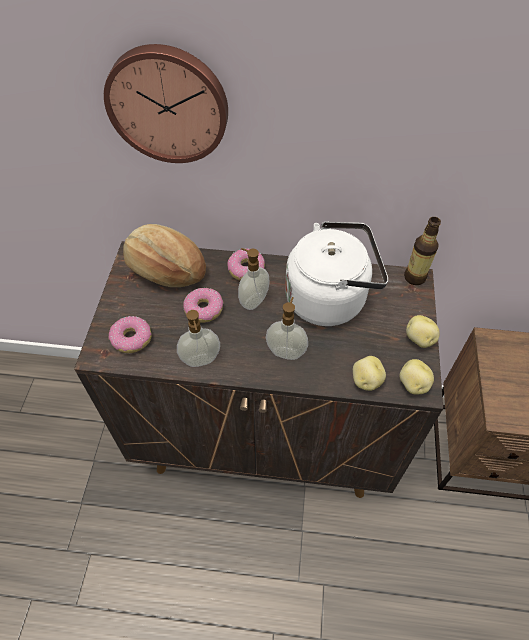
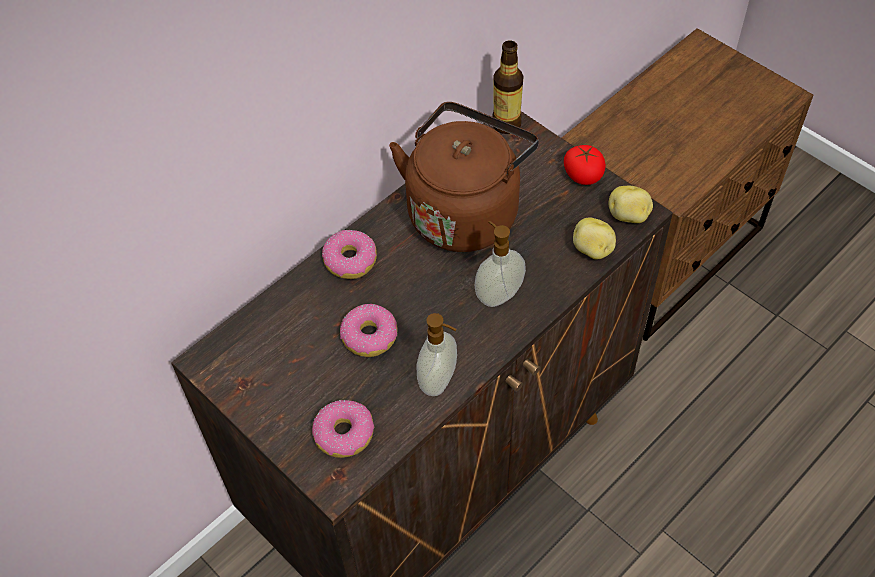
camera: 50 degrees left, 0 degrees up
(165, 268) = (268, 340): bread -> none
(168, 104) = (197, 124): wall clock -> none
(253, 300) = (402, 281): soap dispenser -> none
(330, 298) = (465, 211): white kettle -> brown kettle
(419, 339) = (583, 175): potato -> tomato

